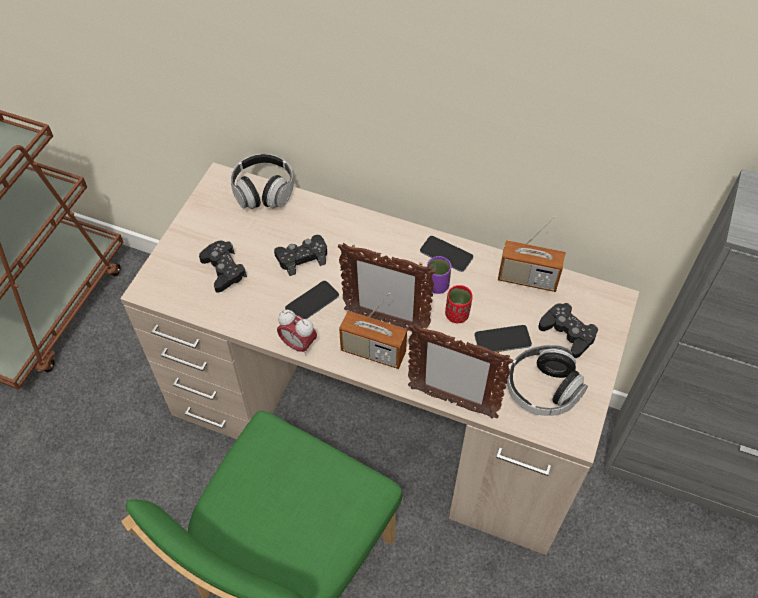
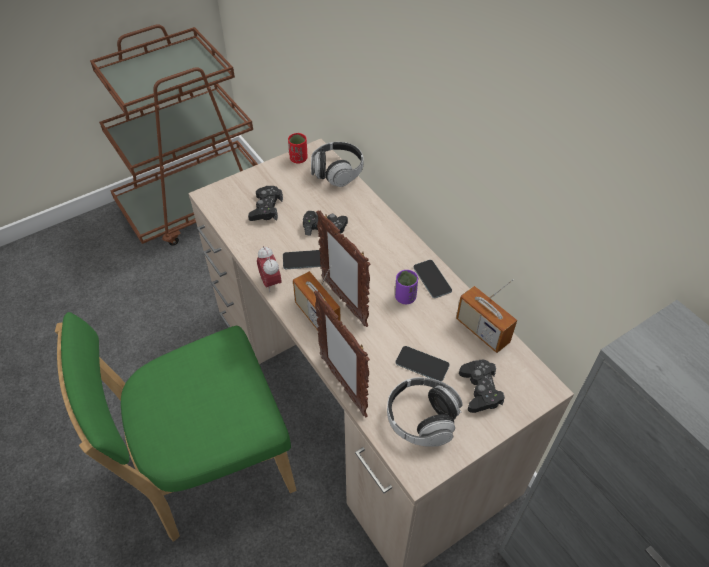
camera: 35 degrees right, 5 degrees down
(457, 314) = (402, 326): red cup -> red cup (298, 159)

